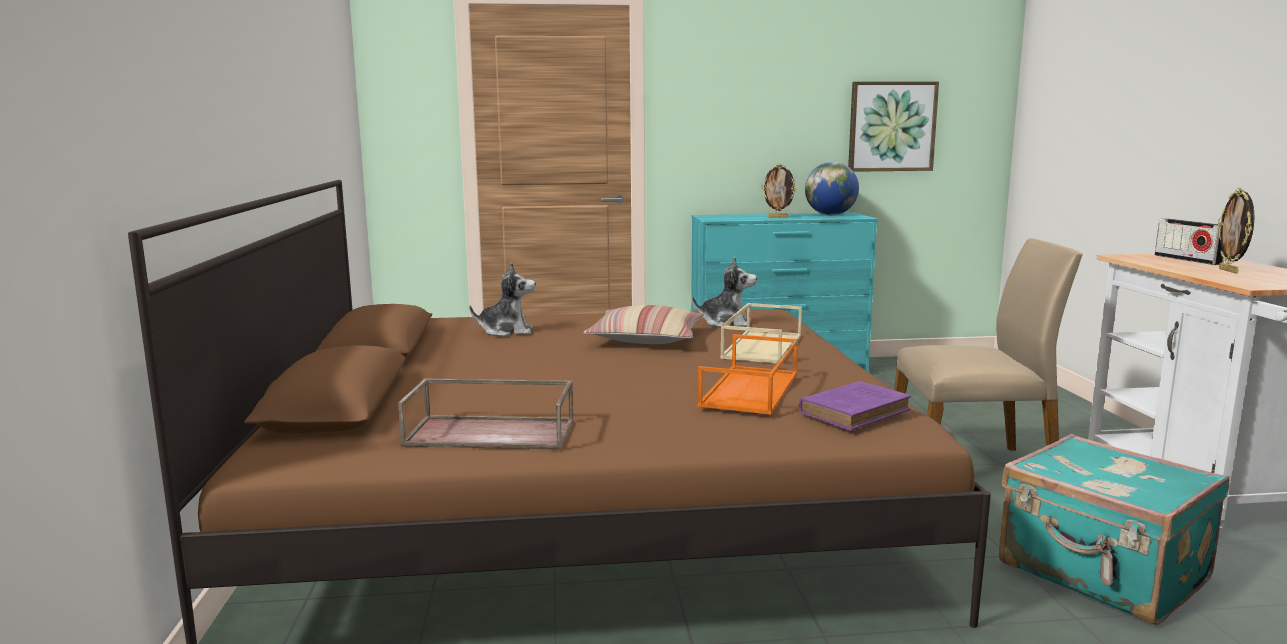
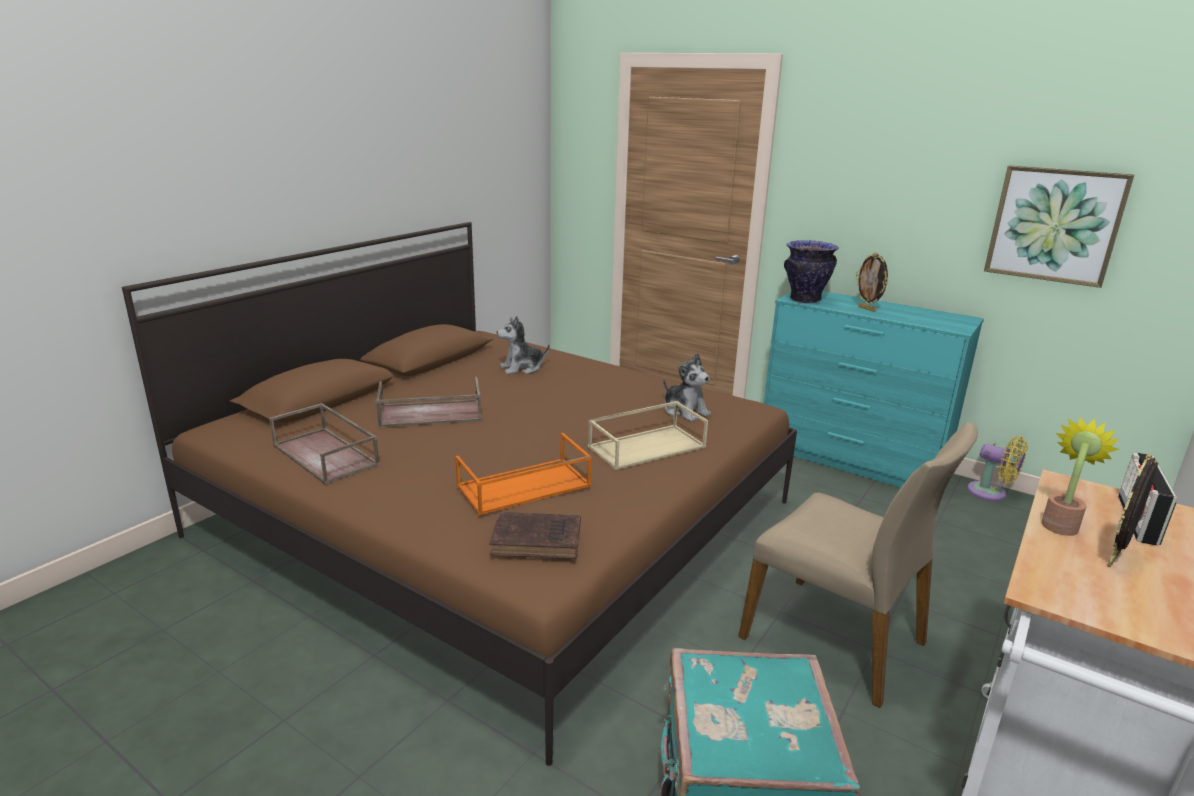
camera: 40 degrees right, 10 degrees up
(506, 331) = (522, 368): plush toy -> plush toy turned 120 degrees clockwise
(513, 378) = (429, 414): none -> brown tray
(646, 339) = (589, 407): pillow -> none
(722, 219) = (804, 300): none -> vase
(830, 215) = (936, 317): globe -> none
(856, 411) = (539, 540): purple book -> brown book
(890, 361) = (991, 493): none -> yellow fan
(1173, 267) = (1060, 523): none -> potted plant

